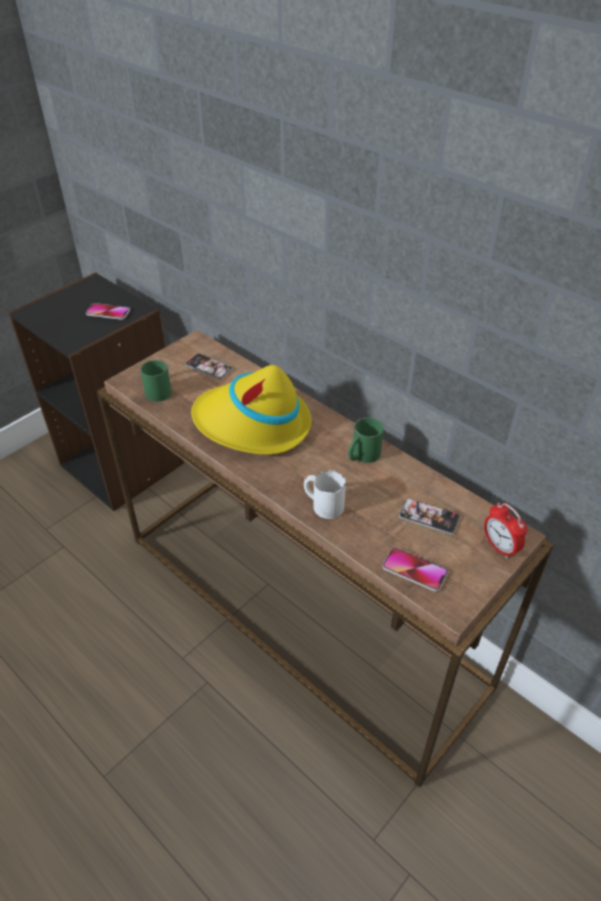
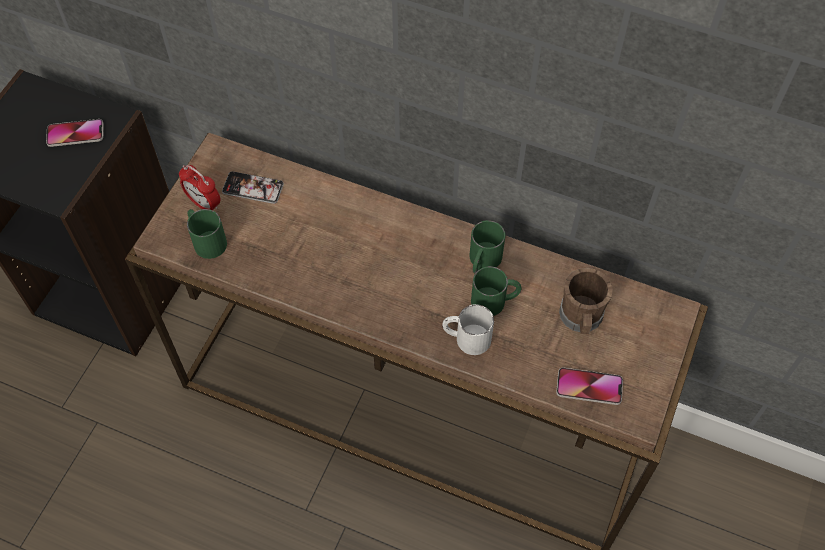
camera: 20 degrees left, 15 degrees up
(253, 424) = (344, 256): yellow hat -> none
(359, 485) = (495, 301): none -> green mug
(429, 517) = (581, 318): phone -> brown mug
(499, 547) = (661, 332): alarm clock -> alarm clock (204, 204)

